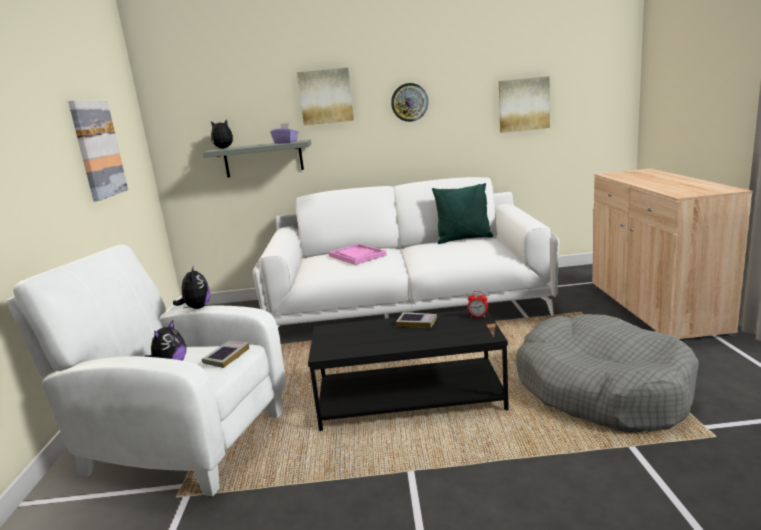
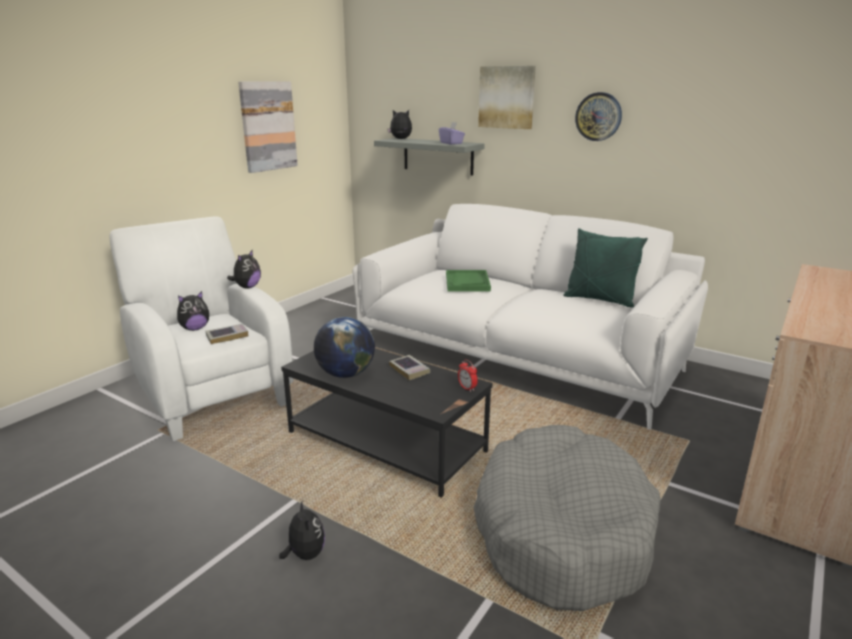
camera: 35 degrees right, 5 degrees up
(357, 256) = (467, 282): pink tray -> green tray
(374, 344) = (345, 374): none -> globe
(483, 498) = (305, 554): none -> plush toy
(523, 104) = (755, 141): picture -> none

